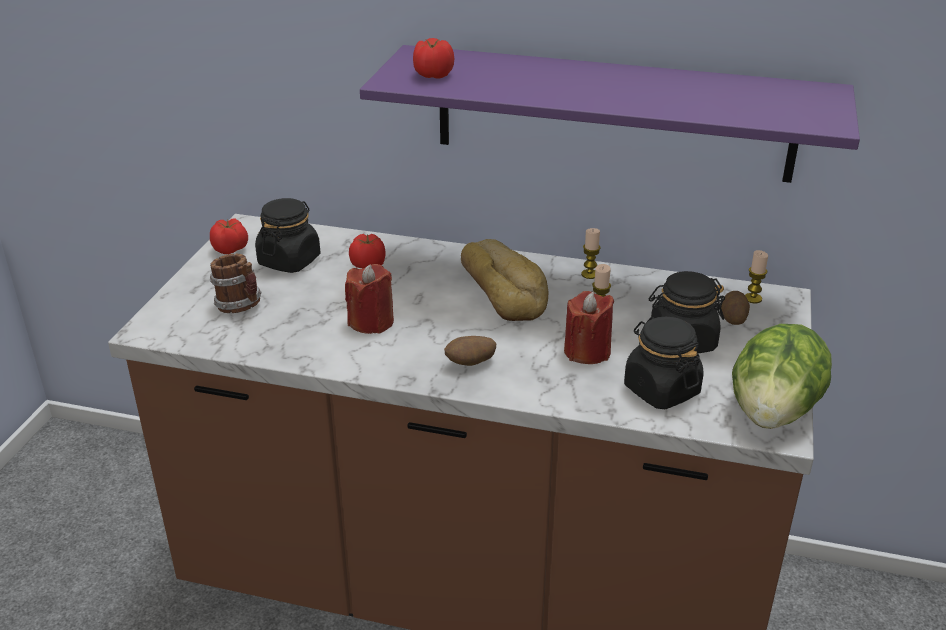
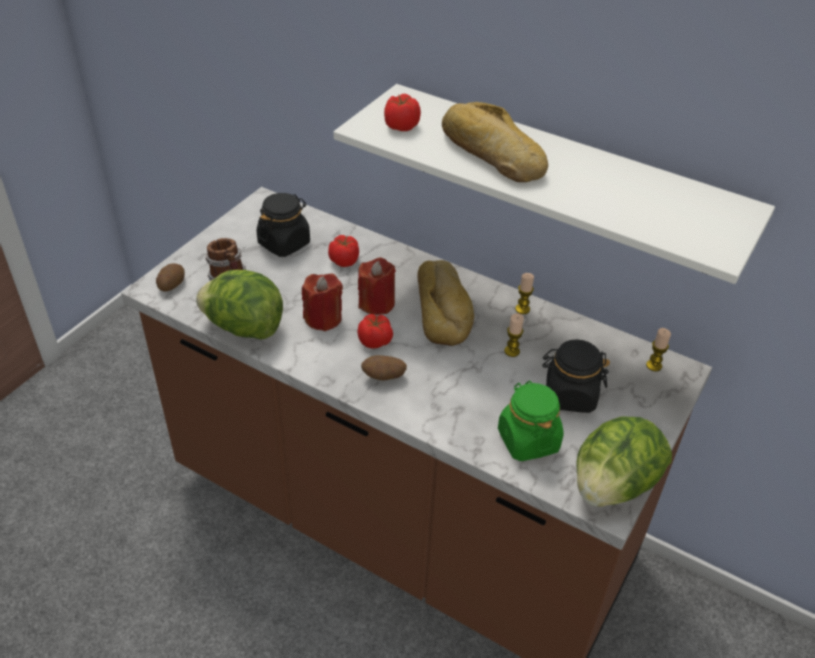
camera: 15 degrees right, 10 degrees up
(231, 249) = (244, 222): tomato -> tomato (375, 341)
(281, 348) = (244, 328): none -> lettuce
(544, 84) = (490, 154): none -> bread
(587, 351) = (484, 387): red candle -> red candle (376, 303)
(613, 113) = (562, 180): purple shelf -> white shelf
(661, 390) = (527, 440): black jar -> green jar
(733, 318) = (625, 382): potato -> potato (171, 284)

